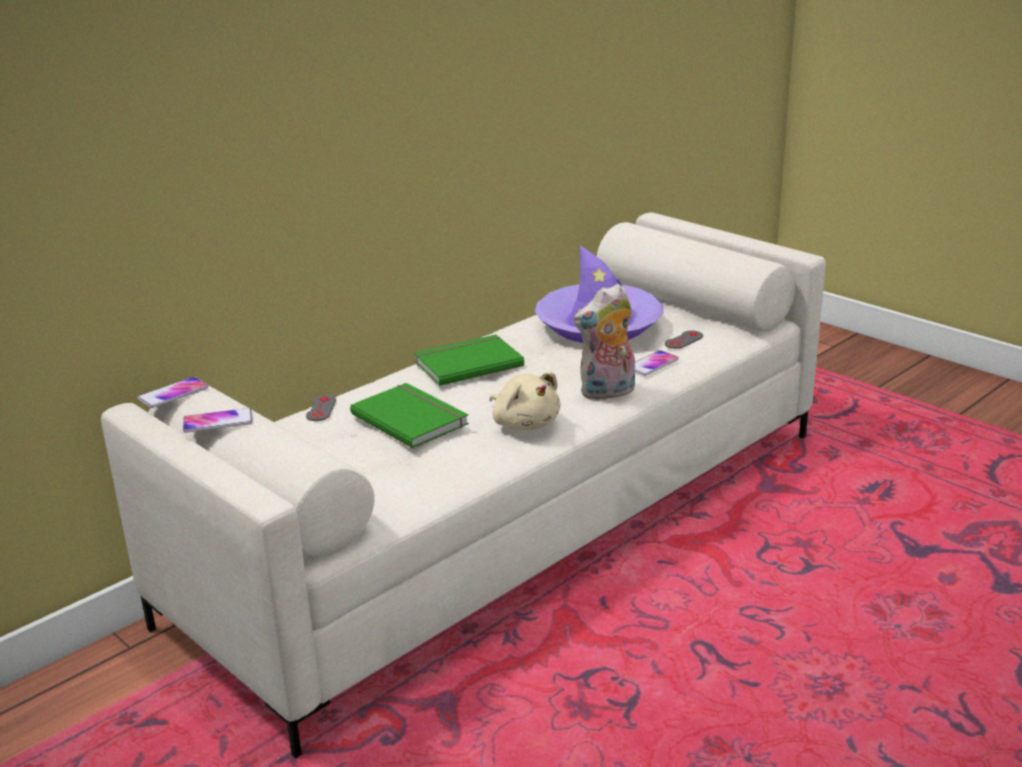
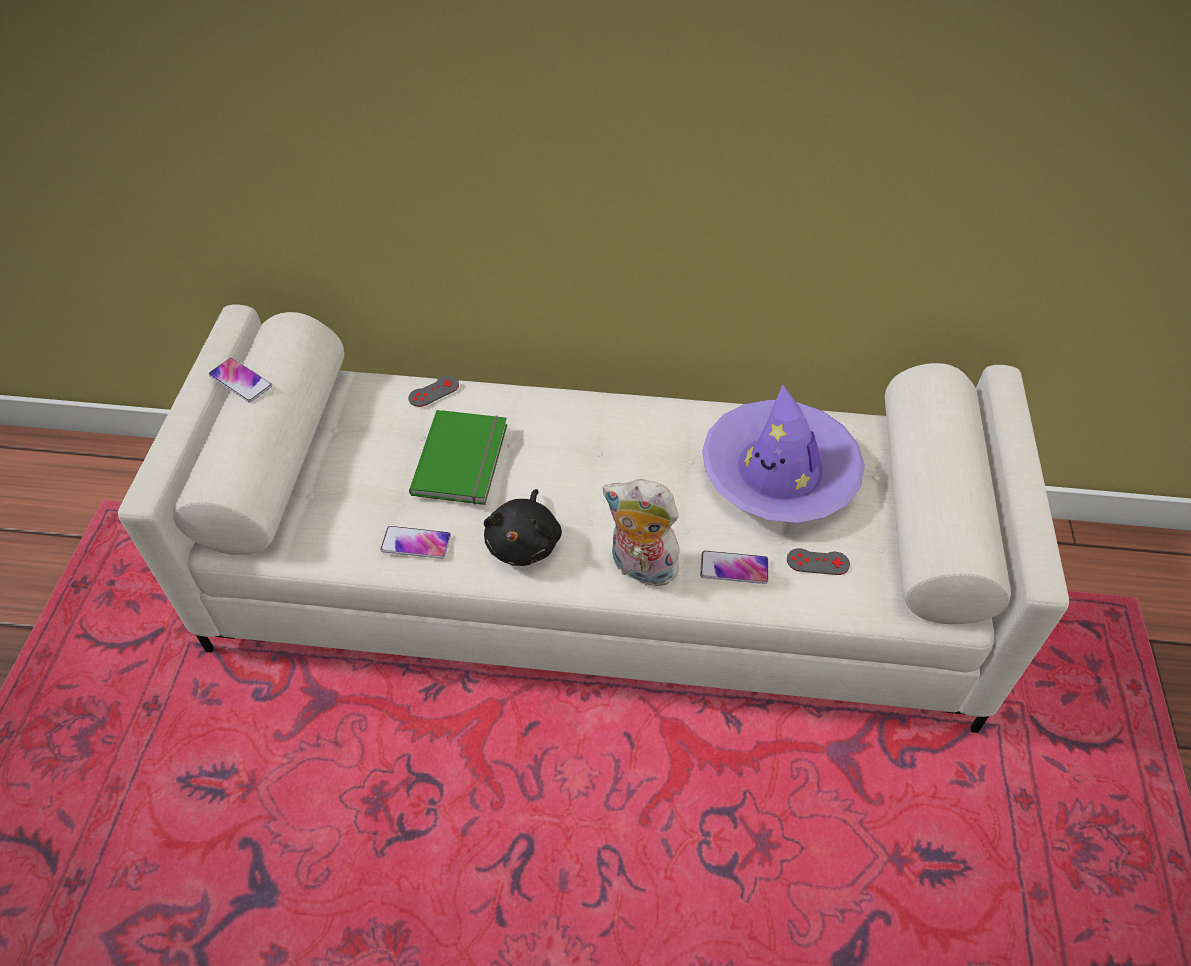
camera: 50 degrees right, 25 degrees up
(173, 394) = (269, 323): phone -> phone (416, 543)
(467, 363) = (600, 428): green book -> none
(524, 423) = (525, 542): beige plush toy -> black plush toy

